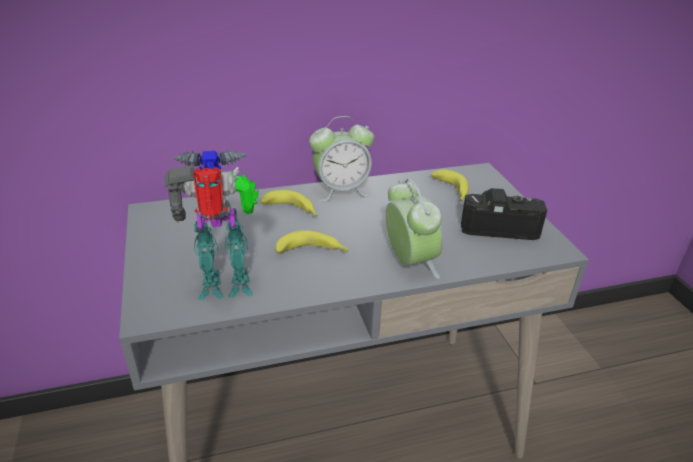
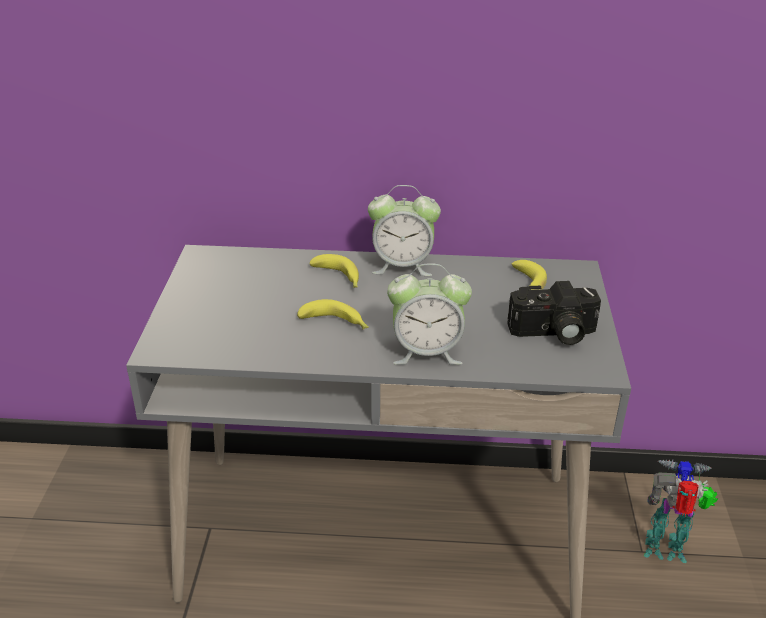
camera: 20 degrees right, 0 degrees up
(228, 288) = (238, 341): toy robot -> toy robot (666, 551)
(409, 262) = (426, 352): alarm clock -> alarm clock turned 90 degrees clockwise
(498, 225) = (553, 333): camera -> camera turned 150 degrees clockwise

